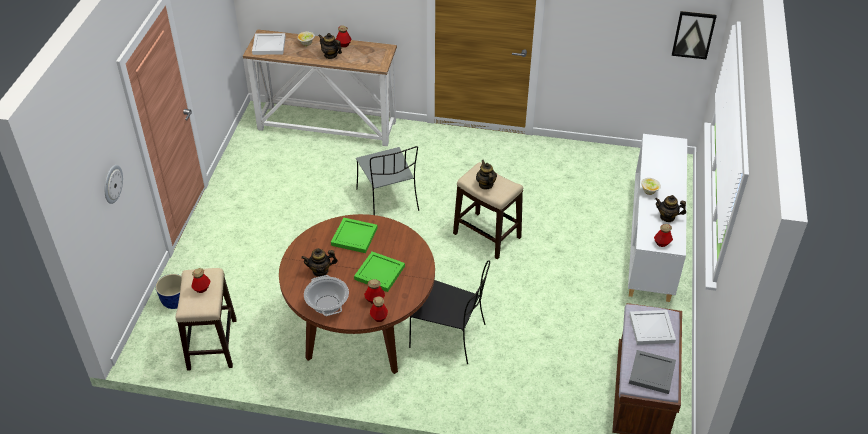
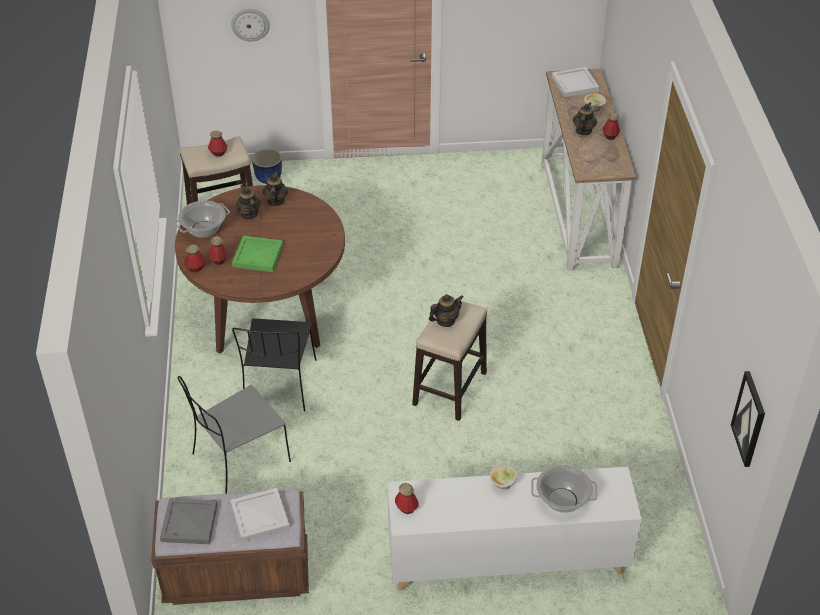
camera: 75 degrees right, 0 degrees up
(354, 236) = (306, 226): green tray -> none
(388, 201) = (472, 292): grey chair -> grey chair (239, 459)
(667, 168) = (562, 500): none -> cooking pot
(667, 217) = (460, 509): teapot -> teapot (275, 201)

